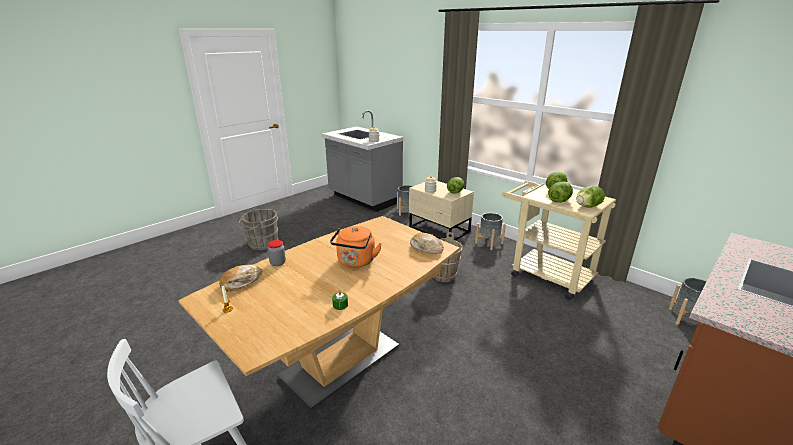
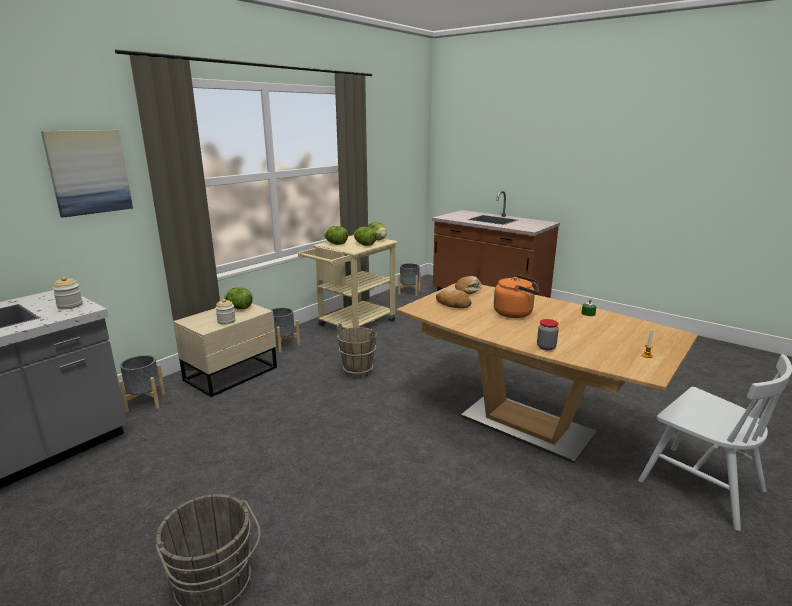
camera: 95 degrees left, 5 degrees down
(241, 282) = (599, 359): bread -> bread (453, 304)
(425, 80) = (89, 172): none -> picture

